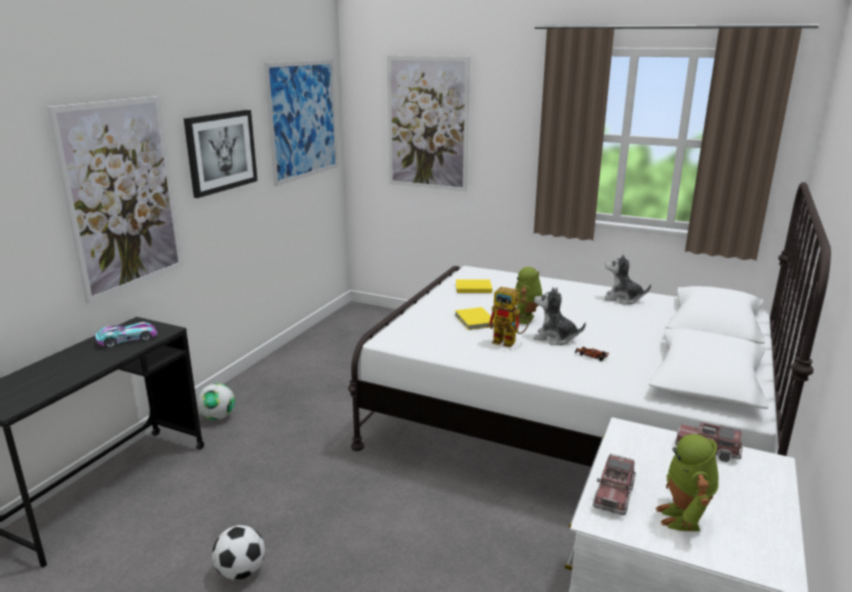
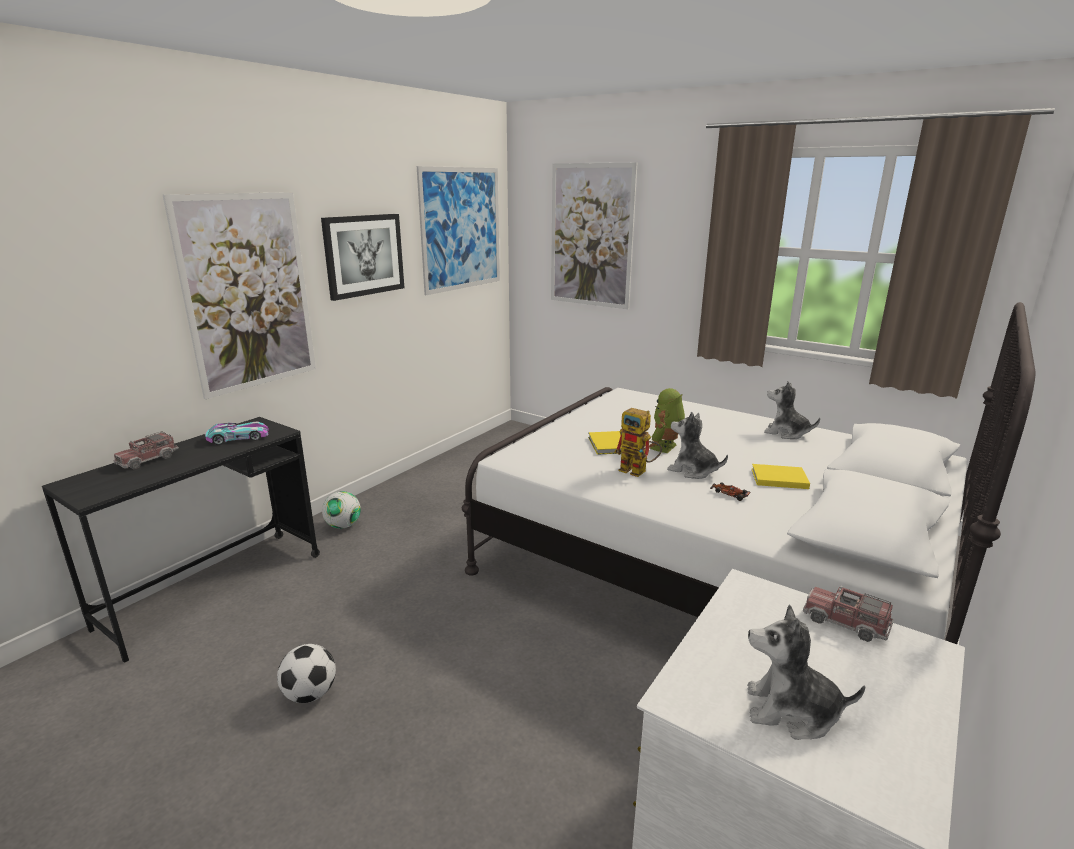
camera: 10 degrees right, 0 degrees up
(472, 288) = (617, 410): yellow book -> yellow book (777, 478)
(614, 495) = (706, 668): toy truck -> toy truck (148, 460)
(684, 518) = (791, 711): toy robot -> plush toy

